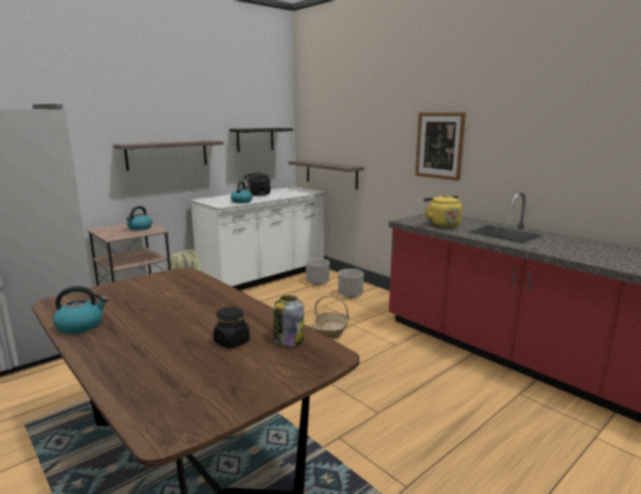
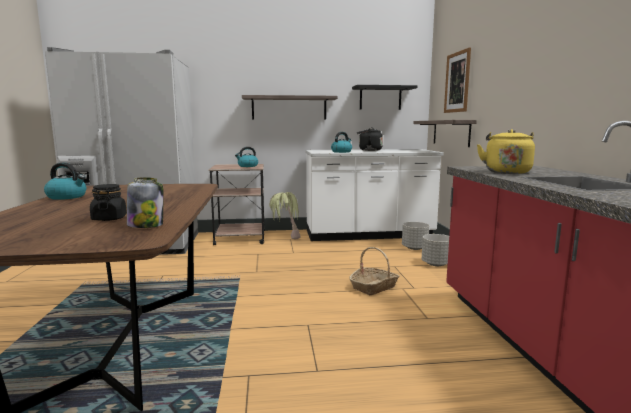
camera: 35 degrees right, 5 degrees down
(439, 145) = (546, 78): picture -> picture (457, 82)

